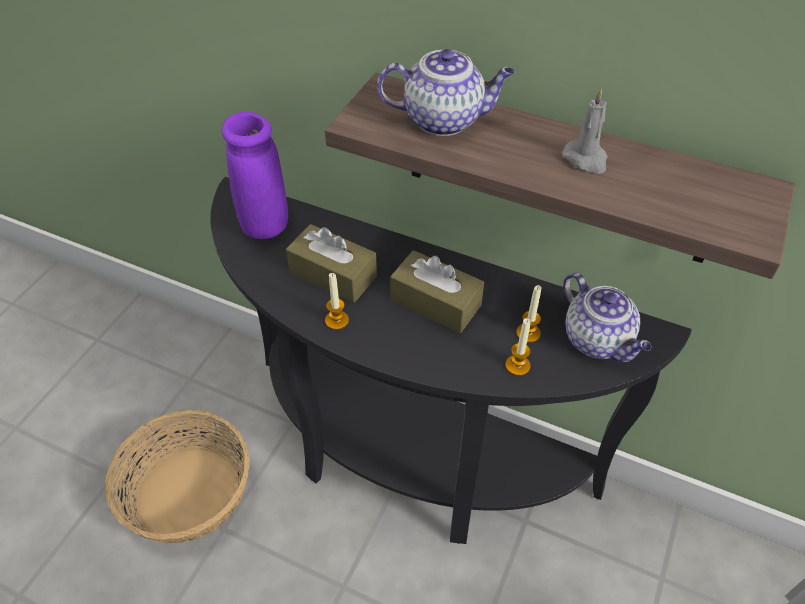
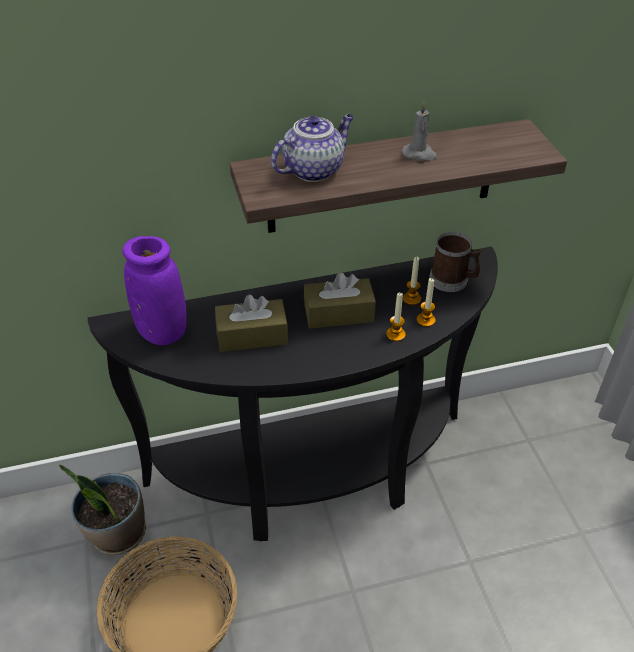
camera: 40 degrees left, 5 degrees down
(215, 390) = (117, 533): none -> potted plant
(337, 320) = (289, 361): candle -> candle (395, 334)
(598, 340) = (453, 280): teapot -> mug

